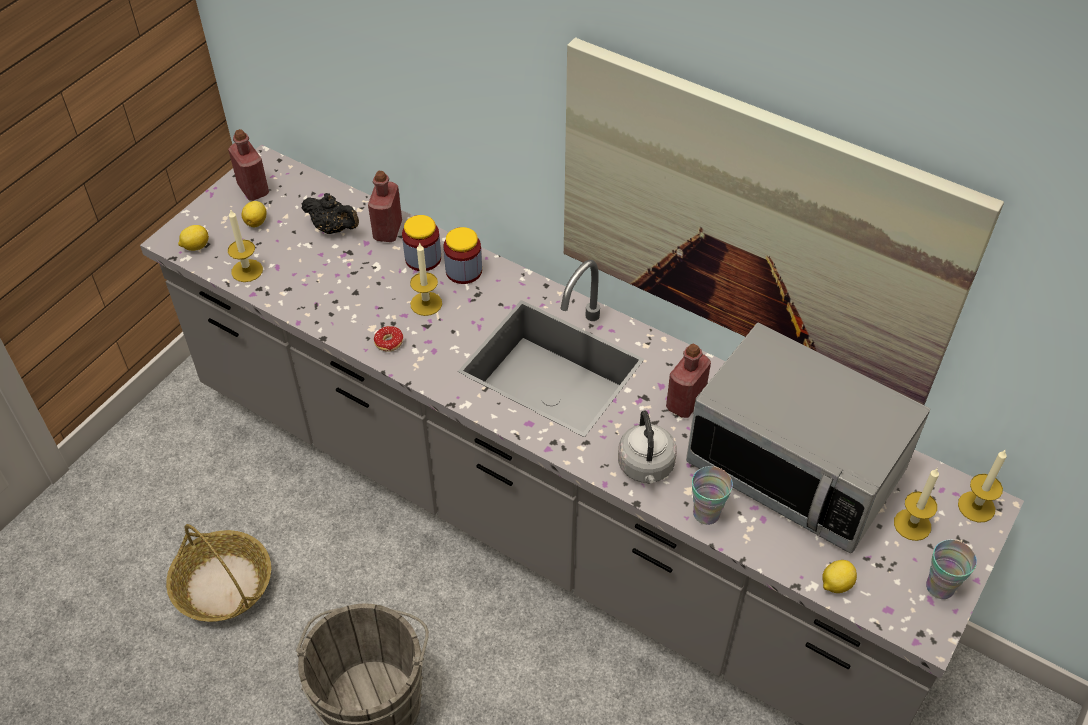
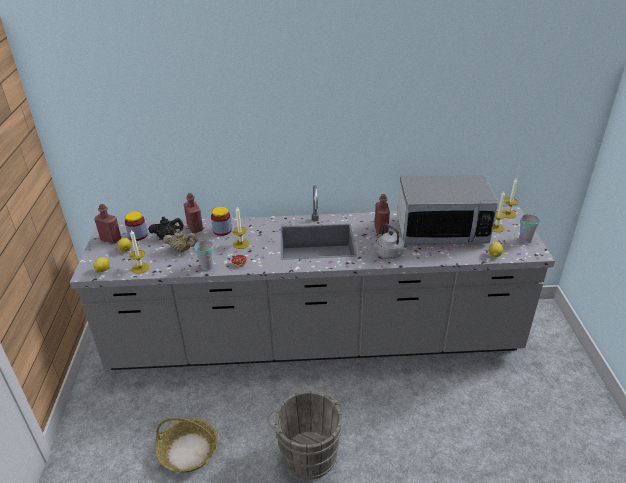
camera: 35 degrees left, 15 degrees down
(331, 267) = (182, 250): none -> beige teapot
(464, 271) = (245, 227): jar -> jar (138, 235)
(706, 513) = (428, 257): cup -> cup (207, 266)
(754, 227) = (384, 134): picture -> none

